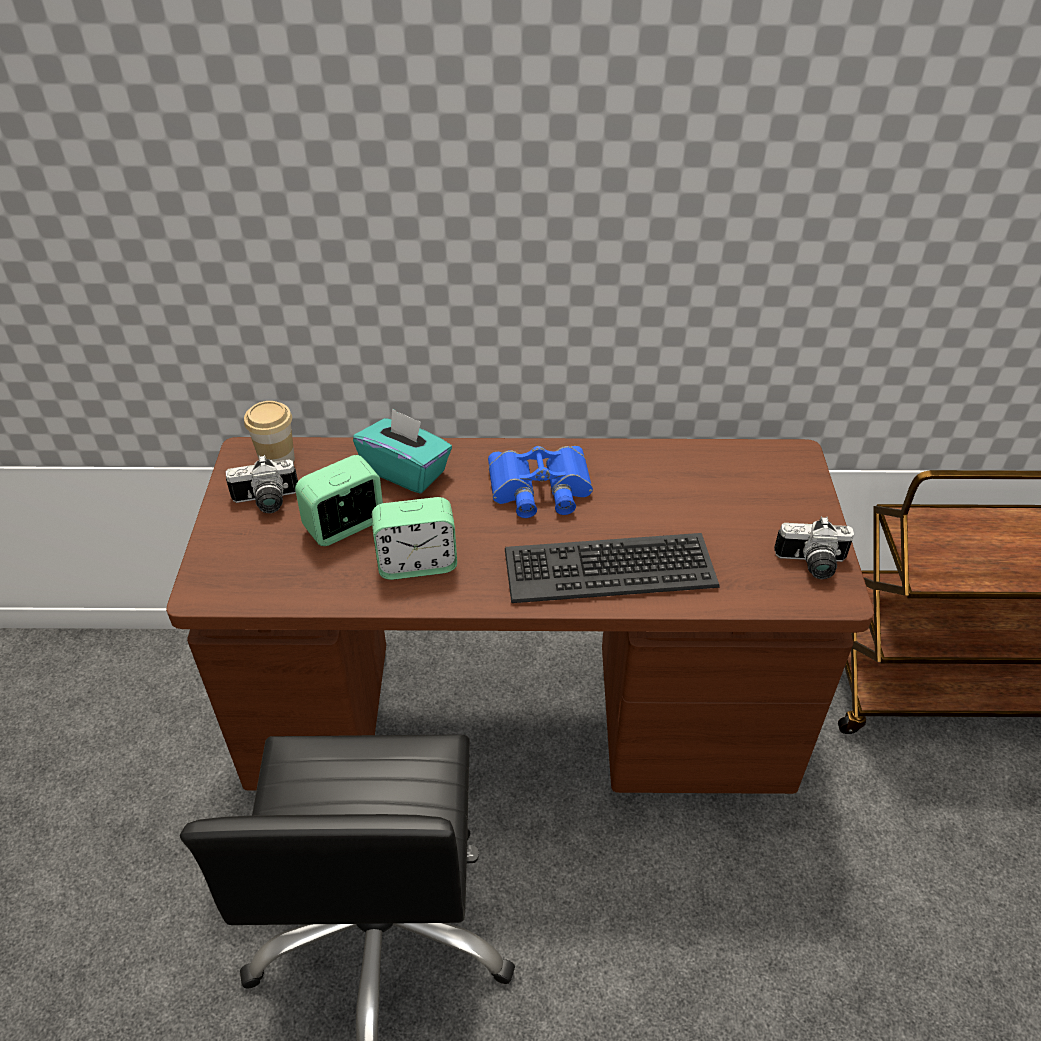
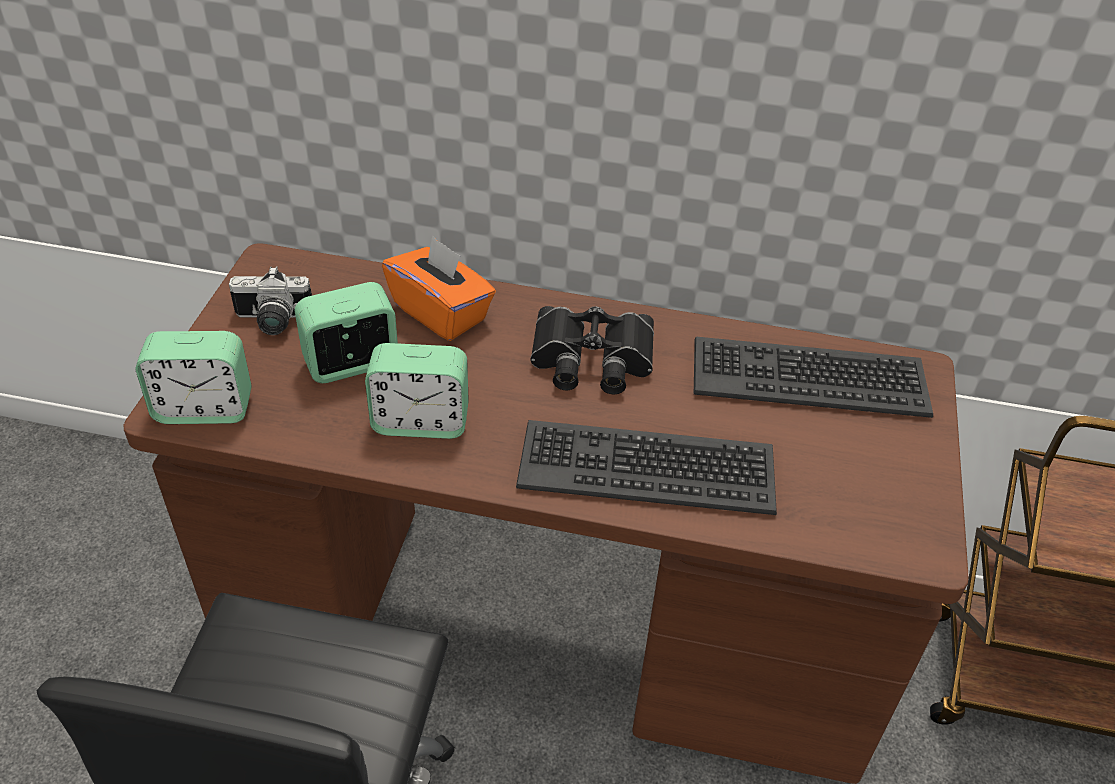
camera: 10 degrees right, 0 degrees up
(232, 584) = (204, 408): none -> alarm clock
(277, 460) = (300, 276): cup -> none
(406, 471) = (441, 312): turquoise tissue box -> orange tissue box
(540, 489) = (591, 359): blue binoculars -> black binoculars
(714, 475) = (809, 377): none -> keyboard
(811, 565) = (902, 508): camera -> none

